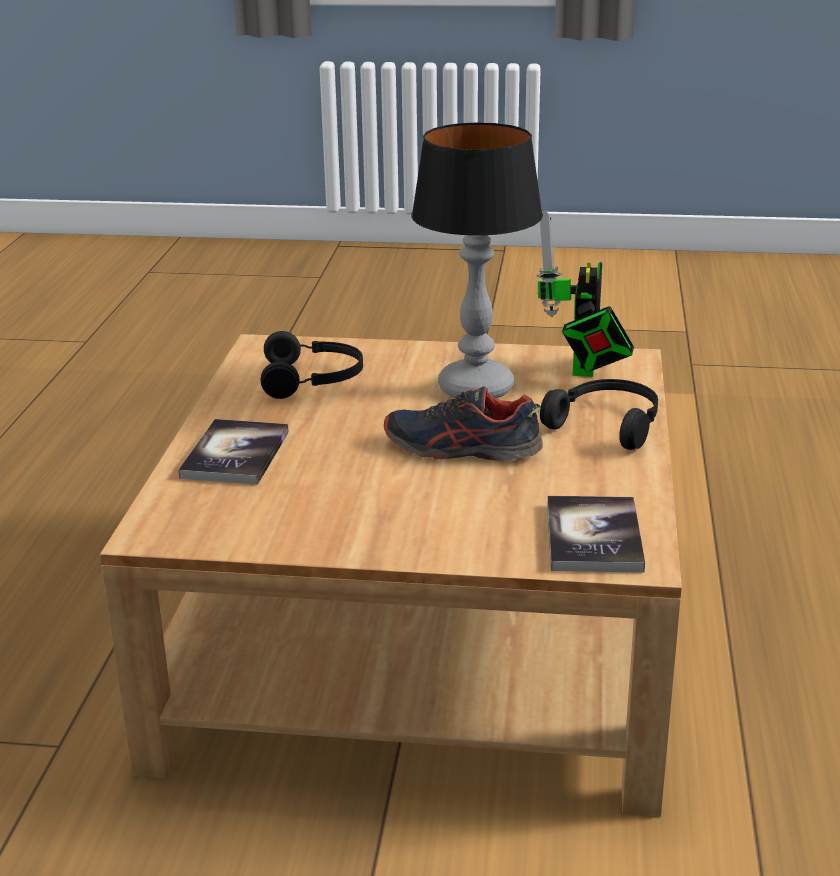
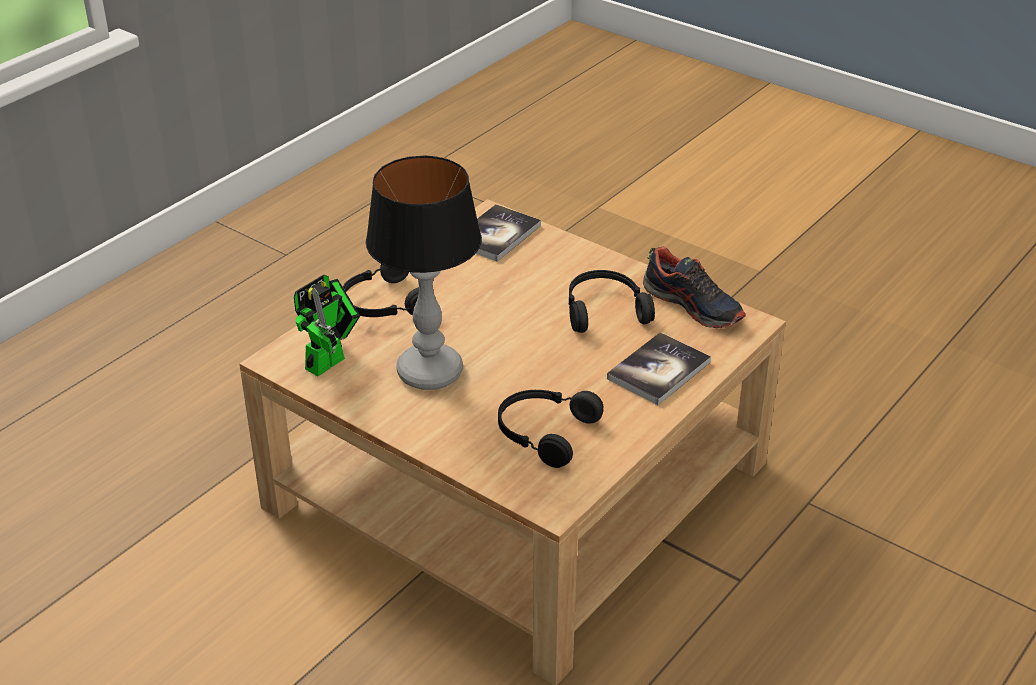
camera: 150 degrees left, 10 degrees up
(351, 493) = (604, 310): none -> black headphones
(462, 449) = (502, 319): shoe -> shoe (693, 305)

